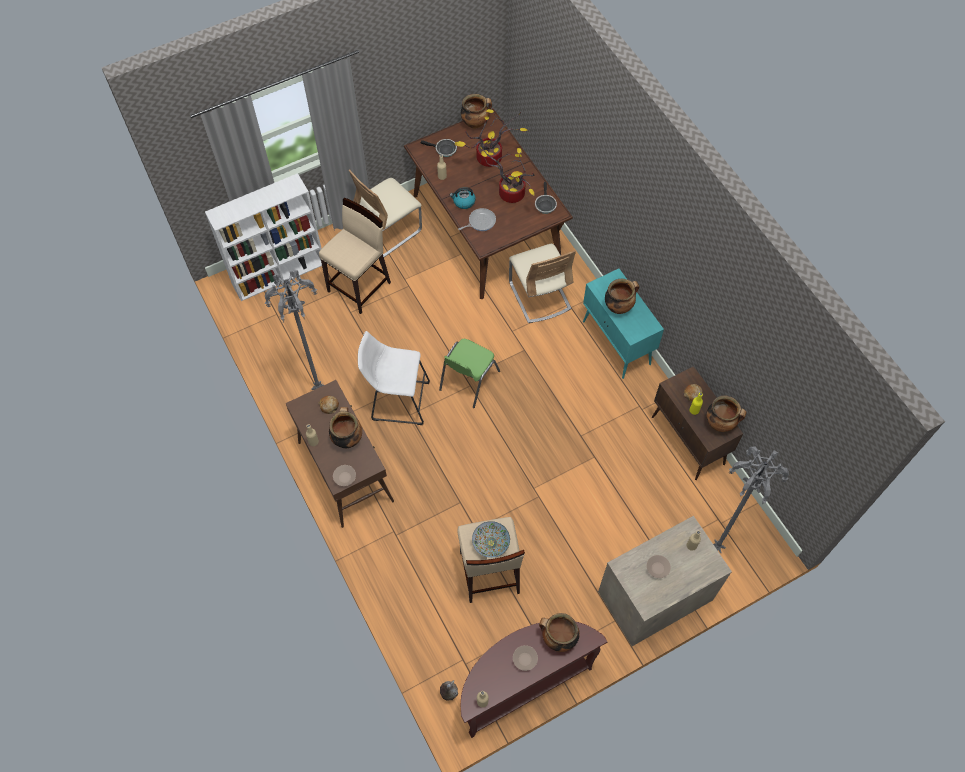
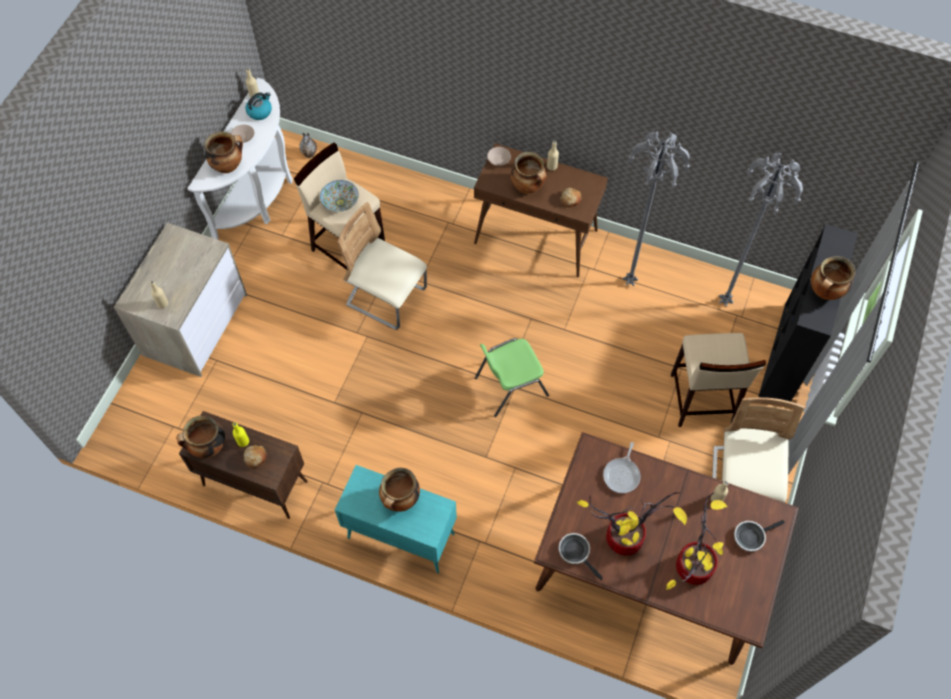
camera: 140 degrees right, 0 degrees up
(279, 273) = (786, 355): white bookcase -> black bookcase
(397, 400) = (554, 322): white stool -> none
(463, 202) = (662, 485): kettle -> kettle (260, 111)
(468, 381) = (509, 386): green chair -> green chair turned 105 degrees counterclockwise
(475, 123) = (757, 605): cooking pot -> cooking pot (825, 292)
(522, 684) = (259, 195): brown console table -> white console table
(539, 296) = (522, 529): beige chair -> beige chair (387, 298)
(657, 568) = (181, 266): beige bowl -> none
(715, 547) = (165, 400): grey floor lamp -> grey floor lamp (726, 301)

